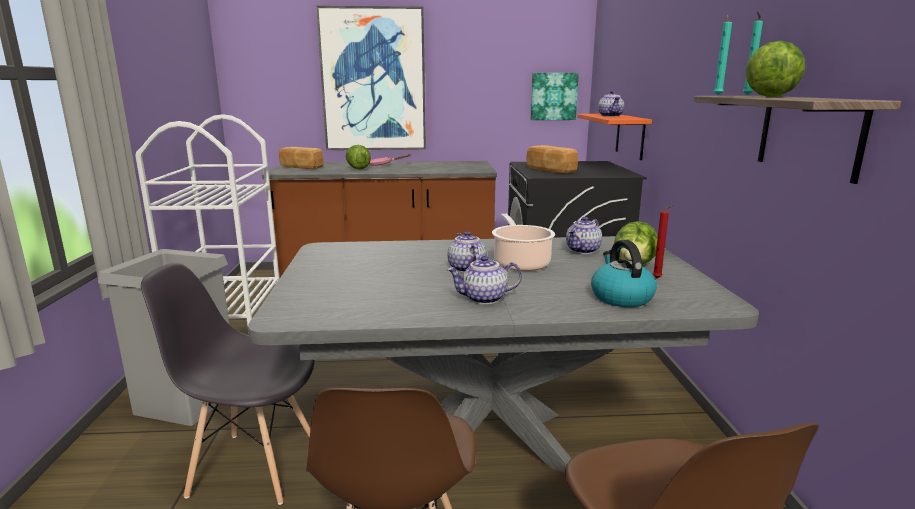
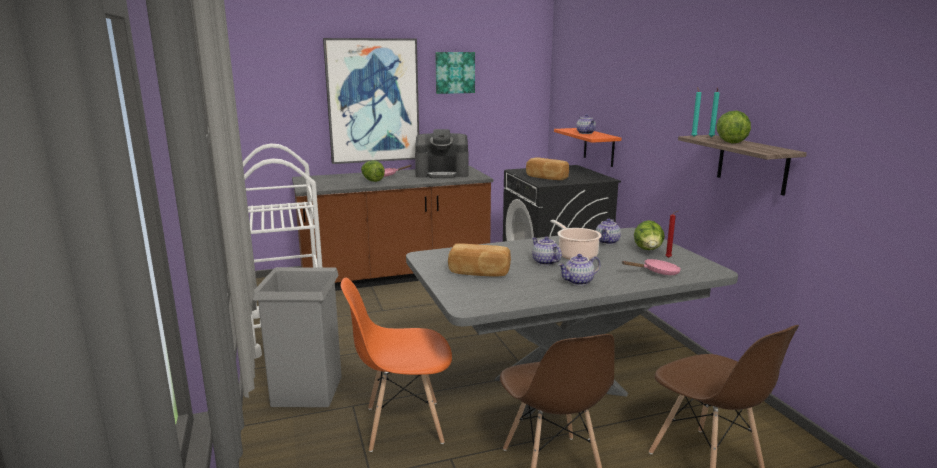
camera: 15 degrees left, 0 degrees up
(253, 467) = (403, 425): grey chair -> orange chair
(301, 167) = (319, 182): bread -> bread (479, 273)
(444, 166) = (442, 174): none -> coffee machine
(553, 96) = (521, 110): picture -> picture (454, 72)
(620, 297) = (657, 272): kettle -> pink frying pan

